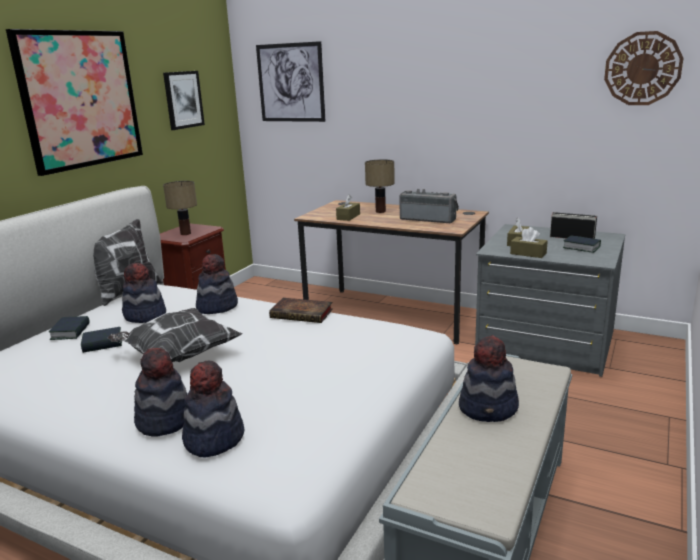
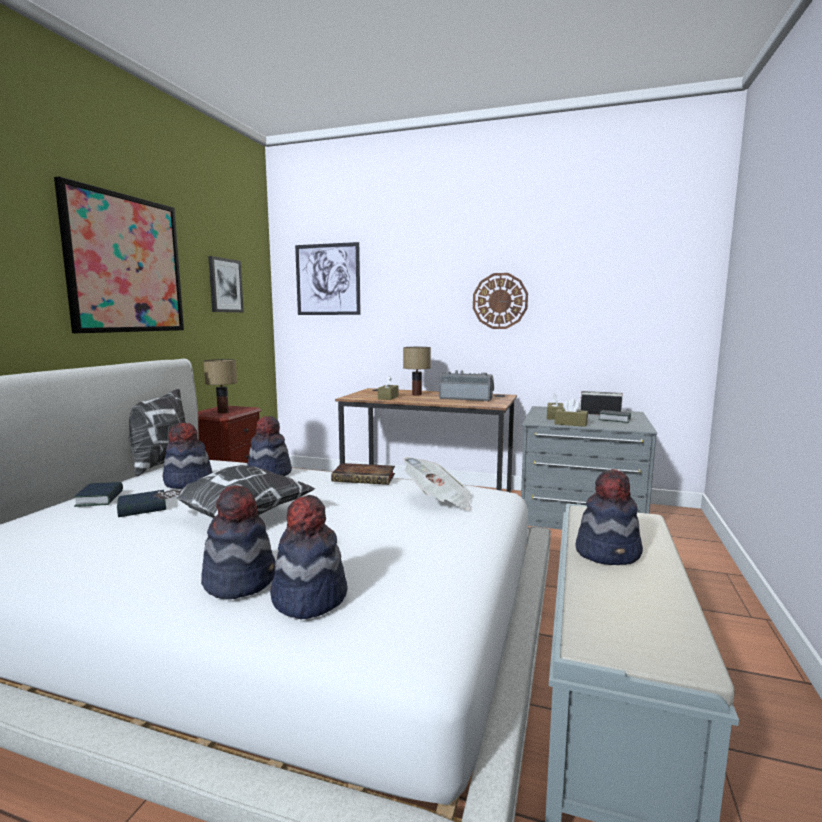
camera: 10 degrees left, 10 degrees down
(360, 344) = (439, 501): none -> newspaper
(642, 69) = (652, 266): wall clock -> wall clock (500, 301)

